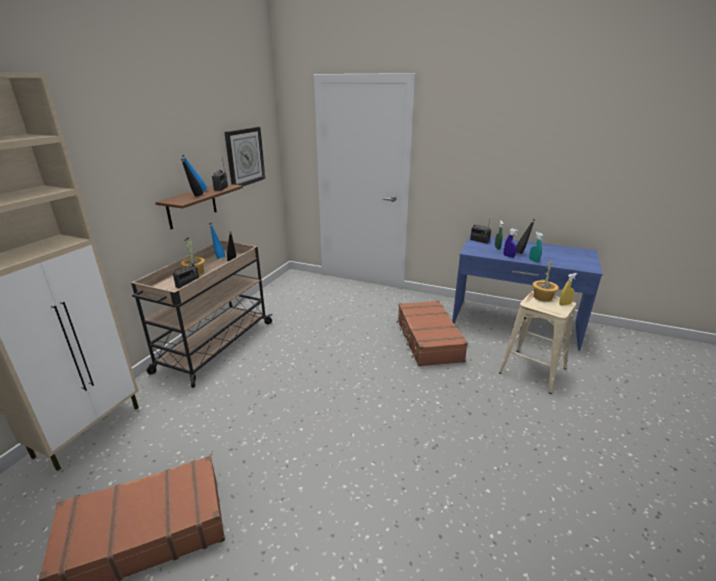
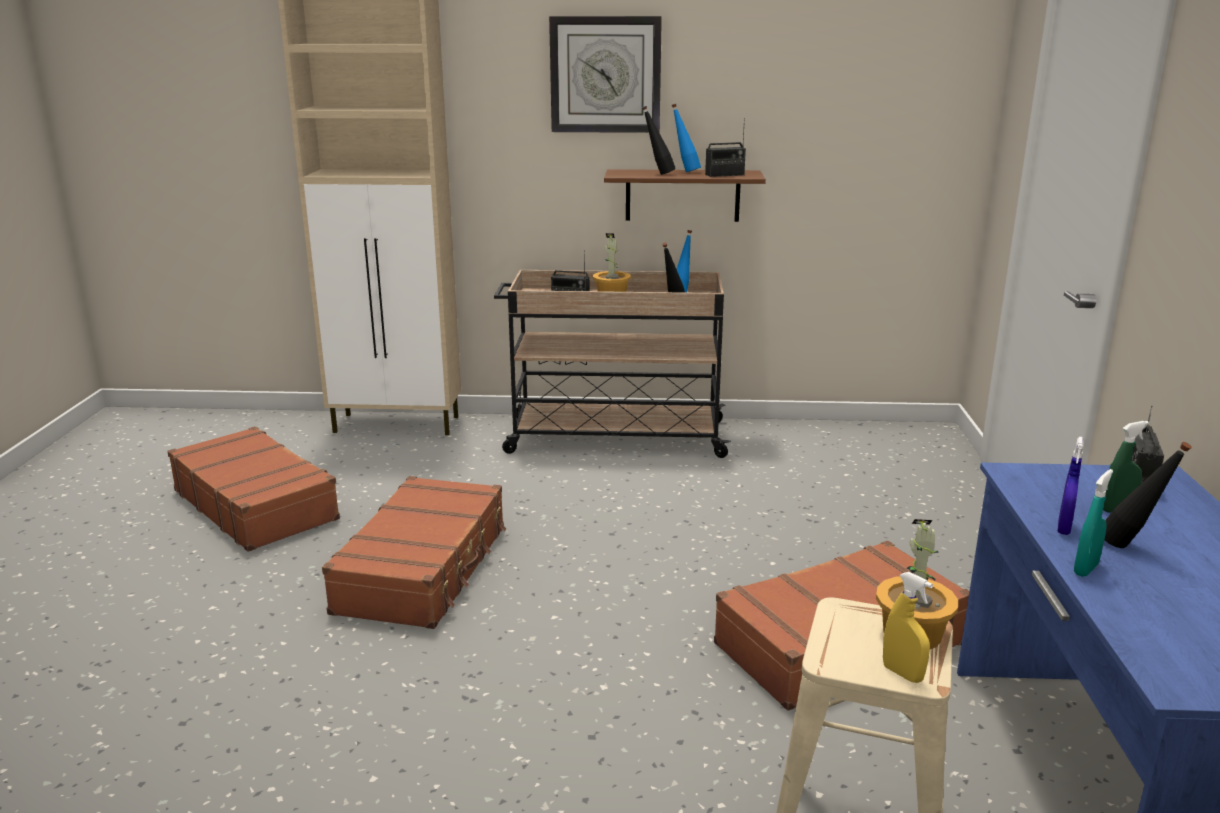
camera: 70 degrees right, 5 degrees down
(245, 157) = (853, 135): wall clock -> wall clock (605, 75)
(308, 445) = (424, 569): none -> brown suitcase

